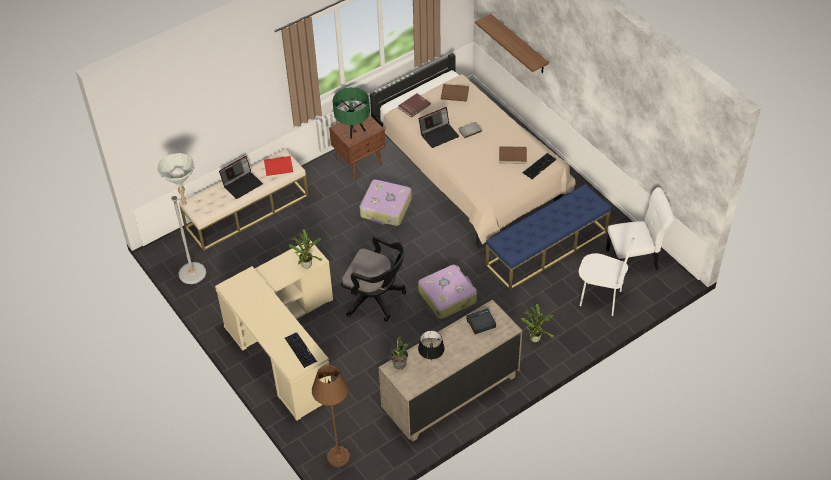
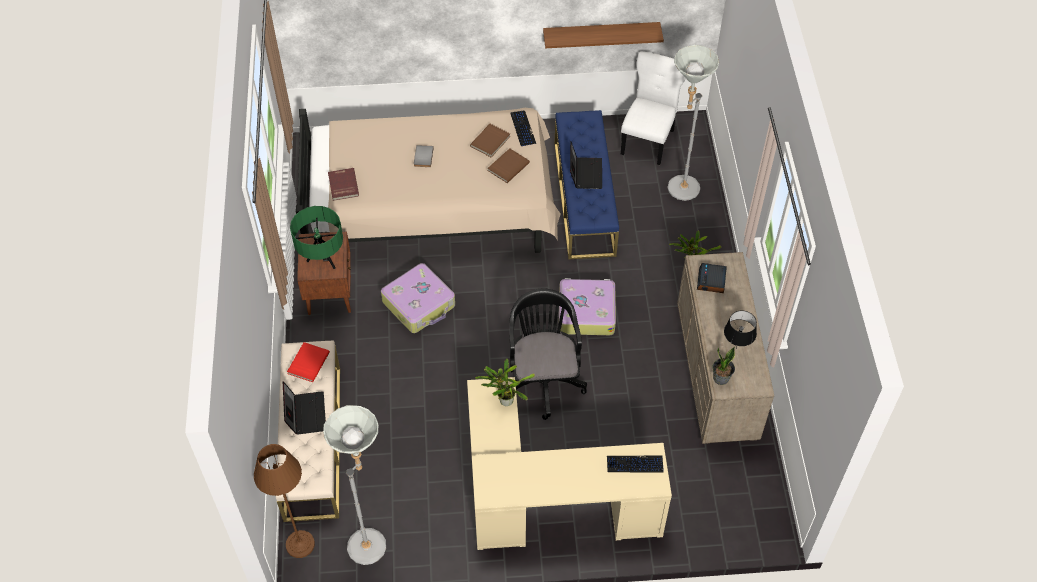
camera: 60 degrees left, 5 degrees up
(338, 457) = (736, 519): brown floor lamp -> brown floor lamp (300, 544)
(375, 299) = (543, 378): black office chair -> black office chair turned 60 degrees counterclockwise
(439, 134) = (406, 185): laptop -> laptop (585, 173)
(455, 93) = (356, 141): brown book -> brown book (507, 166)
(518, 44) = (371, 41): shelf -> shelf (601, 34)
(600, 298) = (678, 192): white chair -> grey floor lamp

